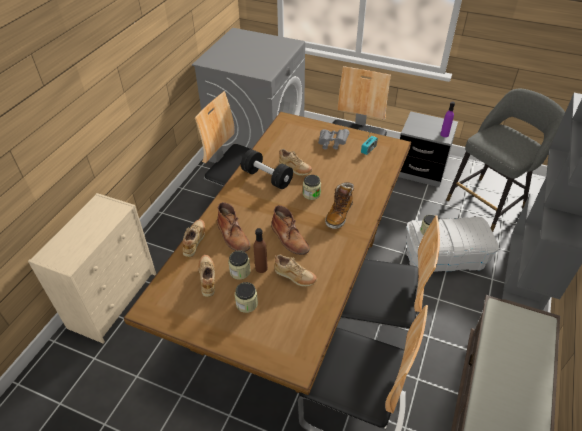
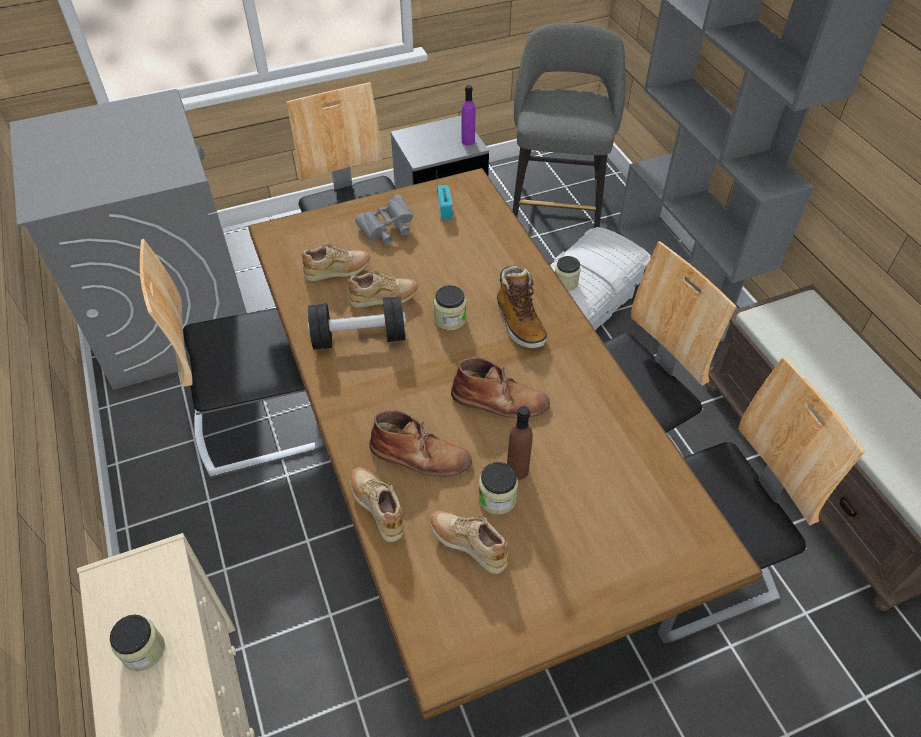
camera: 45 degrees left, 5 degrees up
(247, 304) = (562, 533): jar -> jar (143, 650)
(295, 278) = (574, 448): beige shoe -> beige shoe (338, 272)

